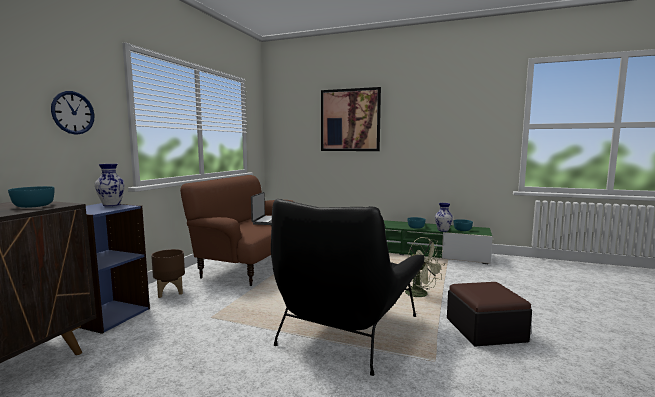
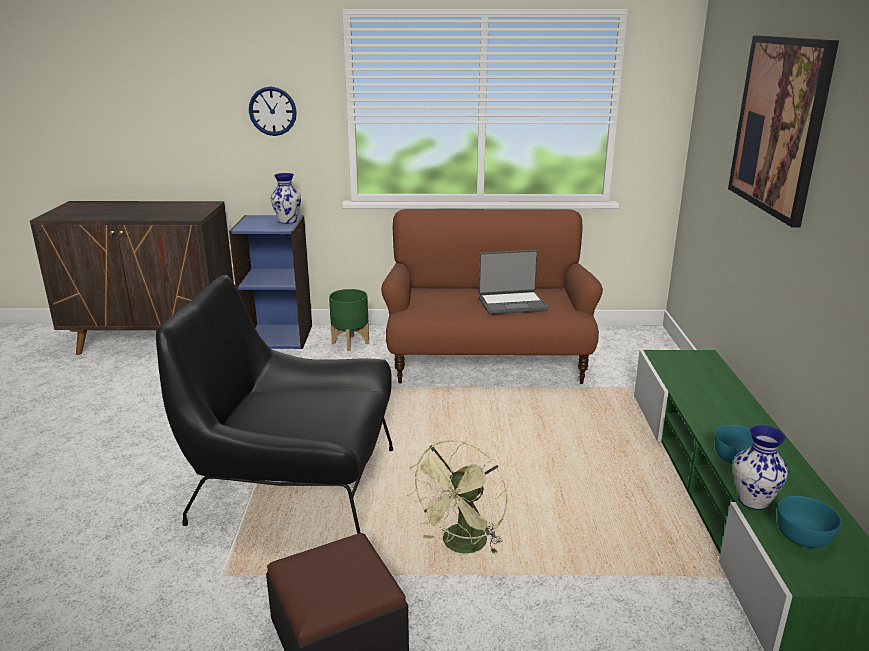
camera: 70 degrees right, 15 degrees up
(33, 206) = (182, 213): turquoise bowl -> none
(170, 292) = (350, 343): brown planter -> green planter

